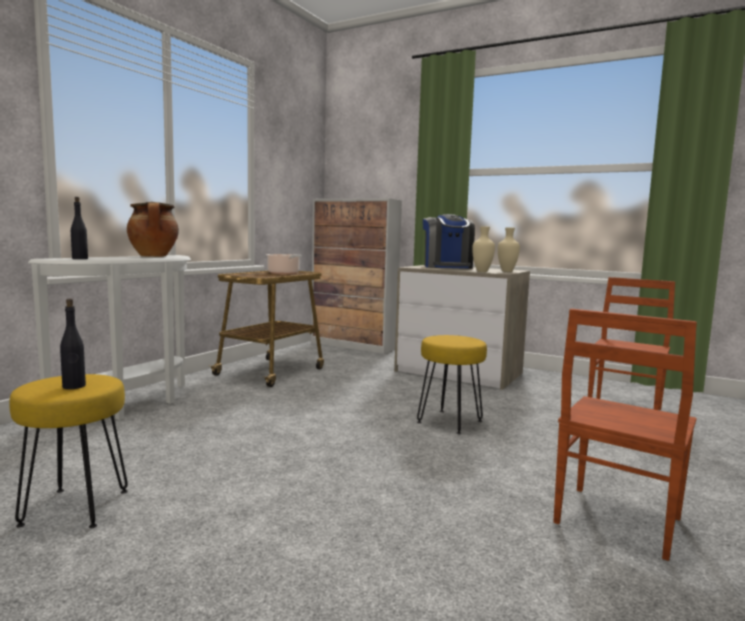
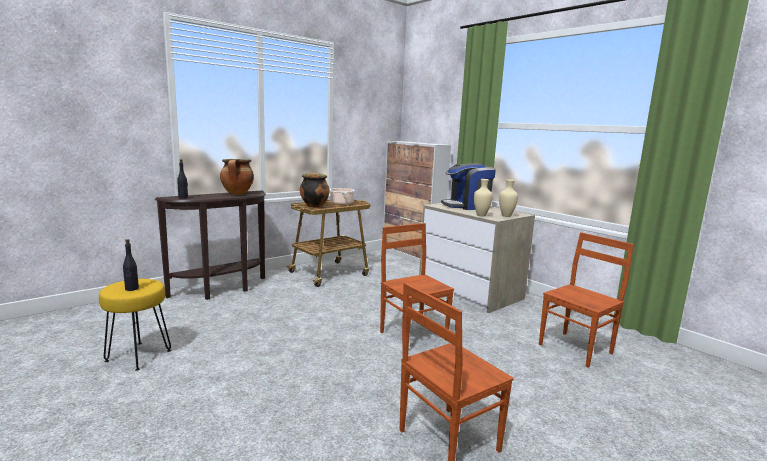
camera: 20 degrees right, 5 degrees up
(134, 406) = (223, 290): white console table -> brown console table
(254, 276) = (314, 206): none -> cooking pot
(447, 267) = (467, 206): coffee machine -> coffee machine turned 60 degrees clockwise
(449, 421) = (413, 335): yellow stool -> brown chair

